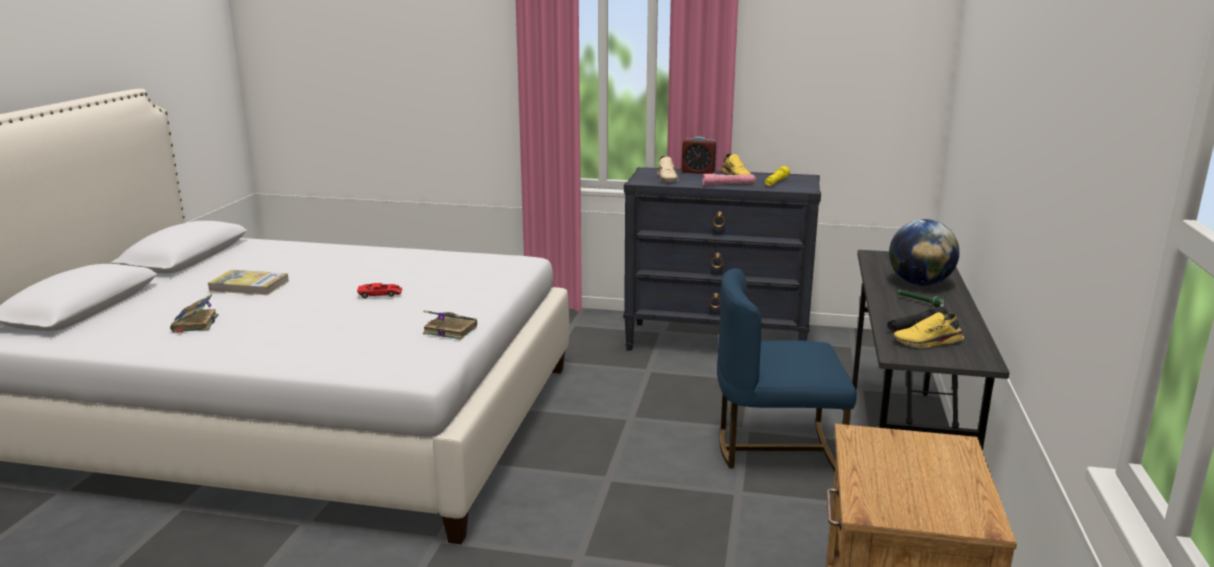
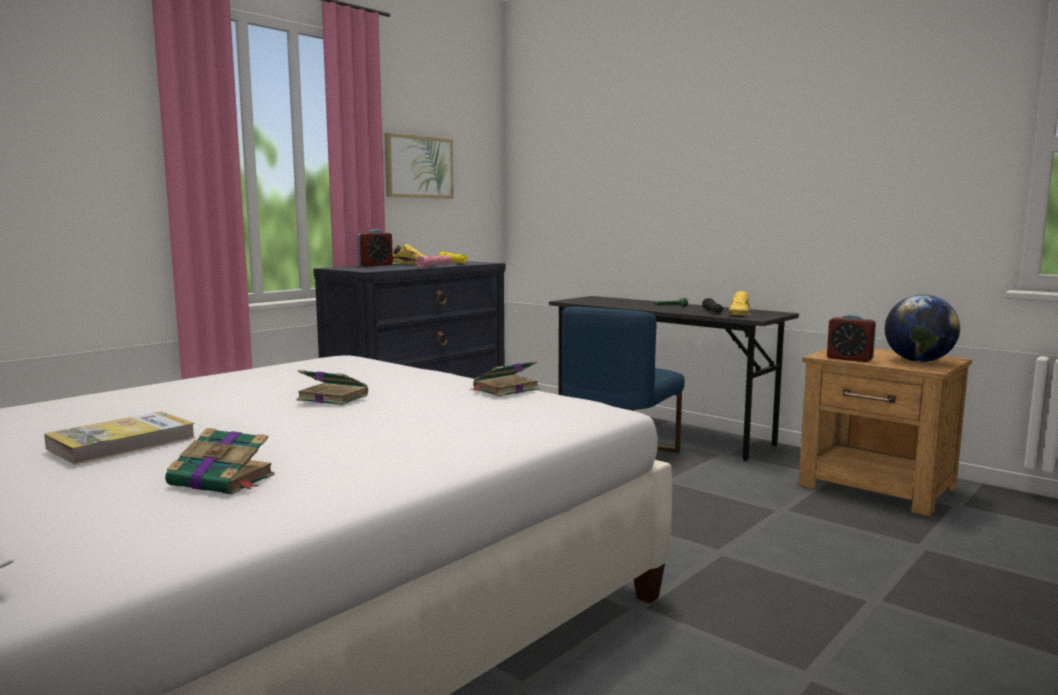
camera: 60 degrees left, 10 degrees down
(380, 294) = (331, 398): red toy car -> book
(667, 179) = (377, 268): beige shoe -> none
(802, 65) = (418, 167): none -> picture
(862, 452) = (849, 359): none -> alarm clock
(919, 283) = (636, 303): globe -> globe (918, 361)

